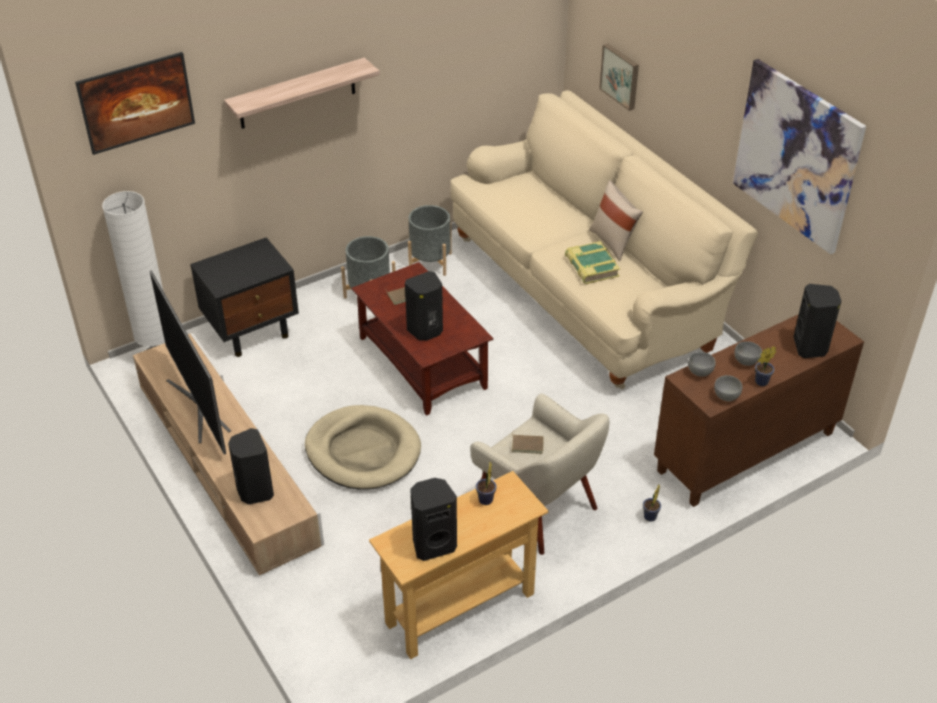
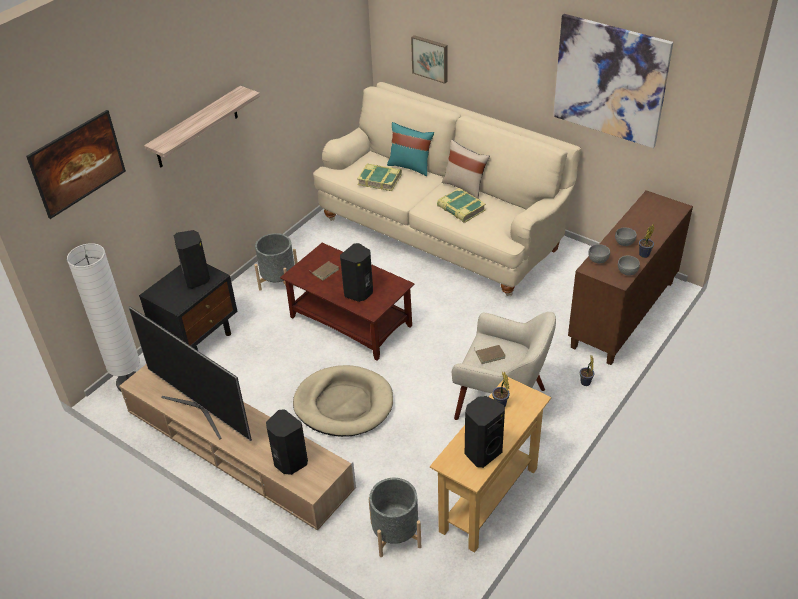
camera: 20 degrees left, 0 degrees up
(430, 262) = (312, 244): grey planter -> grey planter (395, 534)
(518, 207) = (379, 180): none -> book
(564, 201) = (410, 166): none -> turquoise pillow
(811, 347) = (661, 220): black speaker -> black speaker (197, 279)

